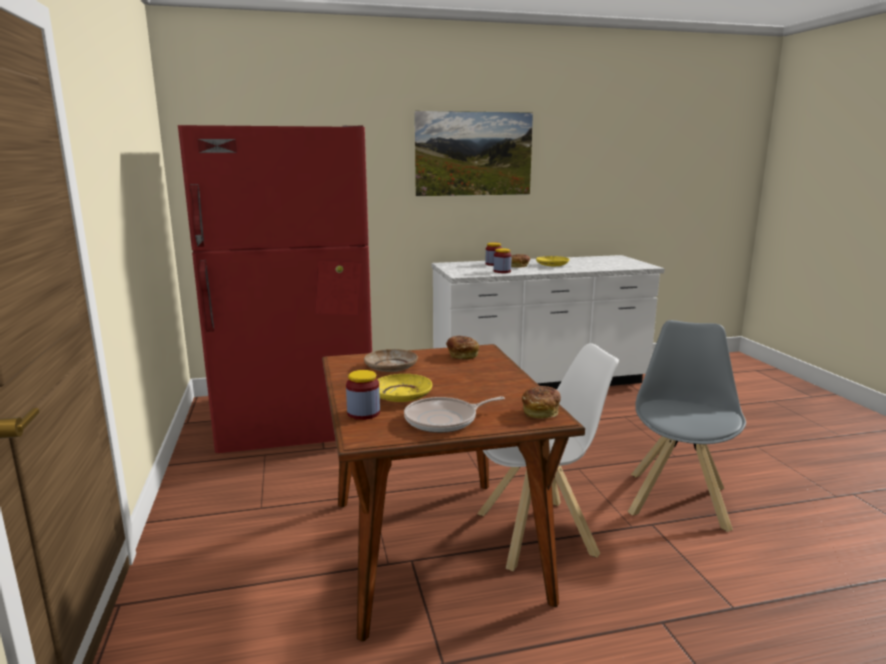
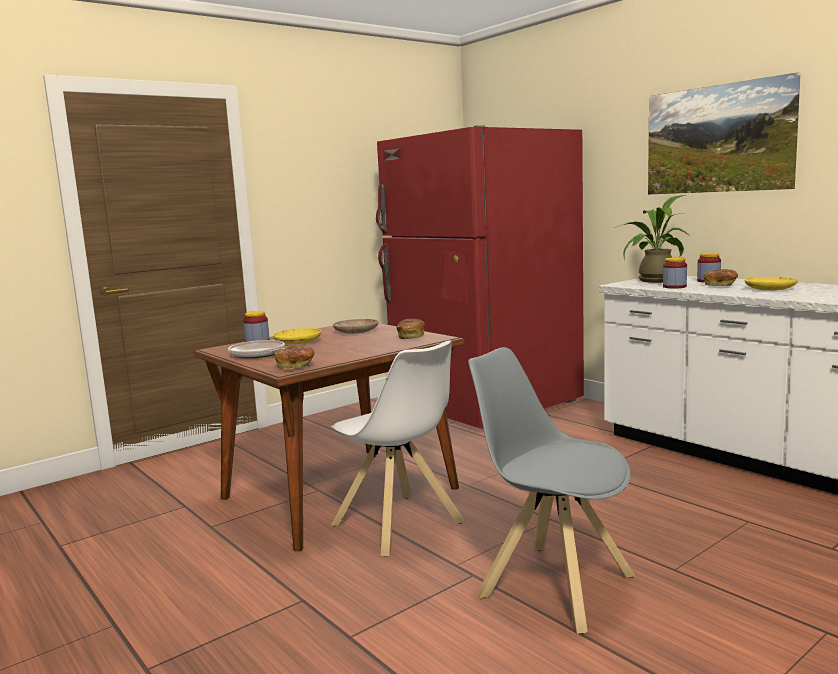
camera: 65 degrees right, 5 degrees down
(462, 269) = (652, 281): none -> potted plant
(678, 498) = (552, 583): grey chair -> grey chair turned 135 degrees counterclockwise

